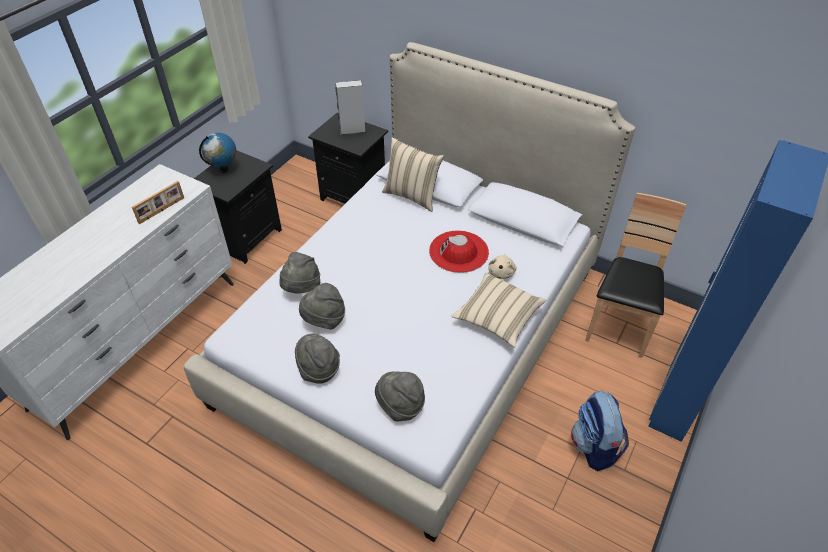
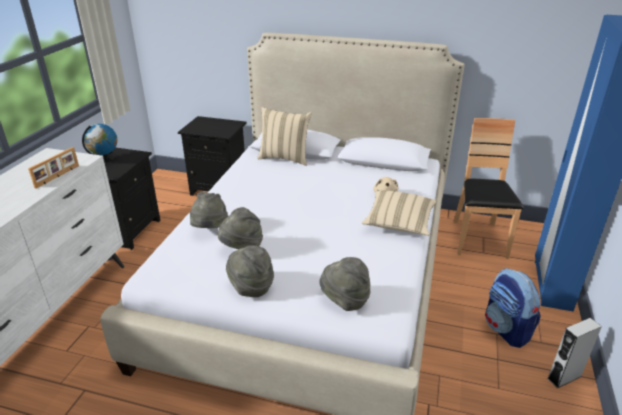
camera: 15 degrees left, 15 degrees down
(352, 130) = (215, 124): grey speaker -> grey speaker (564, 377)
(459, 251) = (342, 186): red hat -> none

